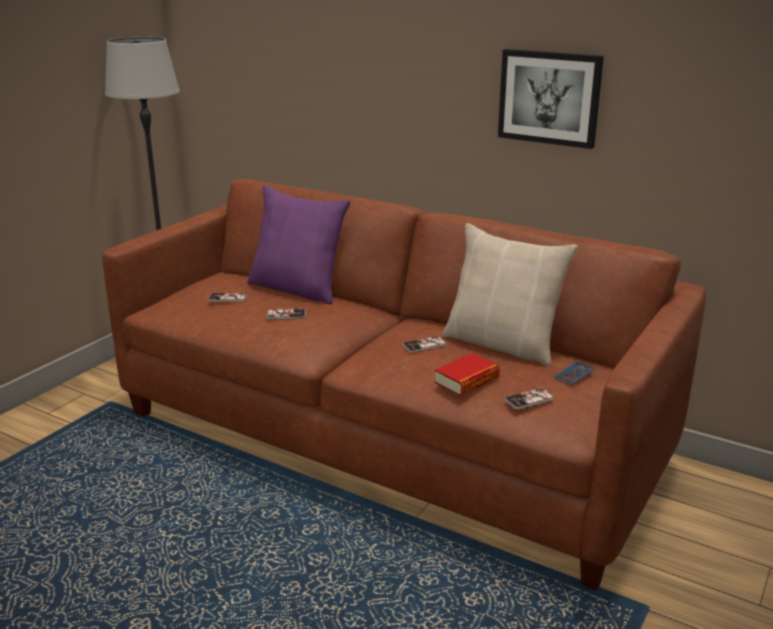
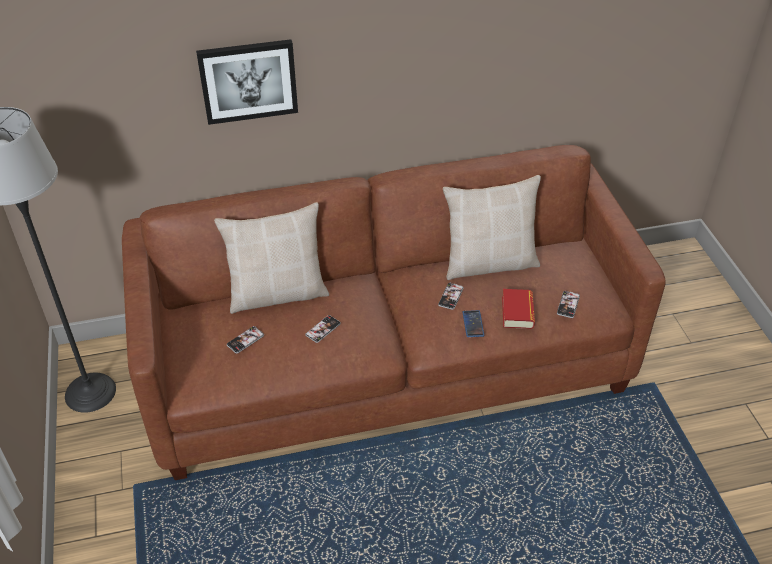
camera: 45 degrees left, 20 degrees up
(298, 289) = (278, 293): purple pillow -> beige pillow
(549, 97) = (452, 51): picture -> picture (248, 80)
(574, 374) = (561, 265): phone -> phone (473, 324)

